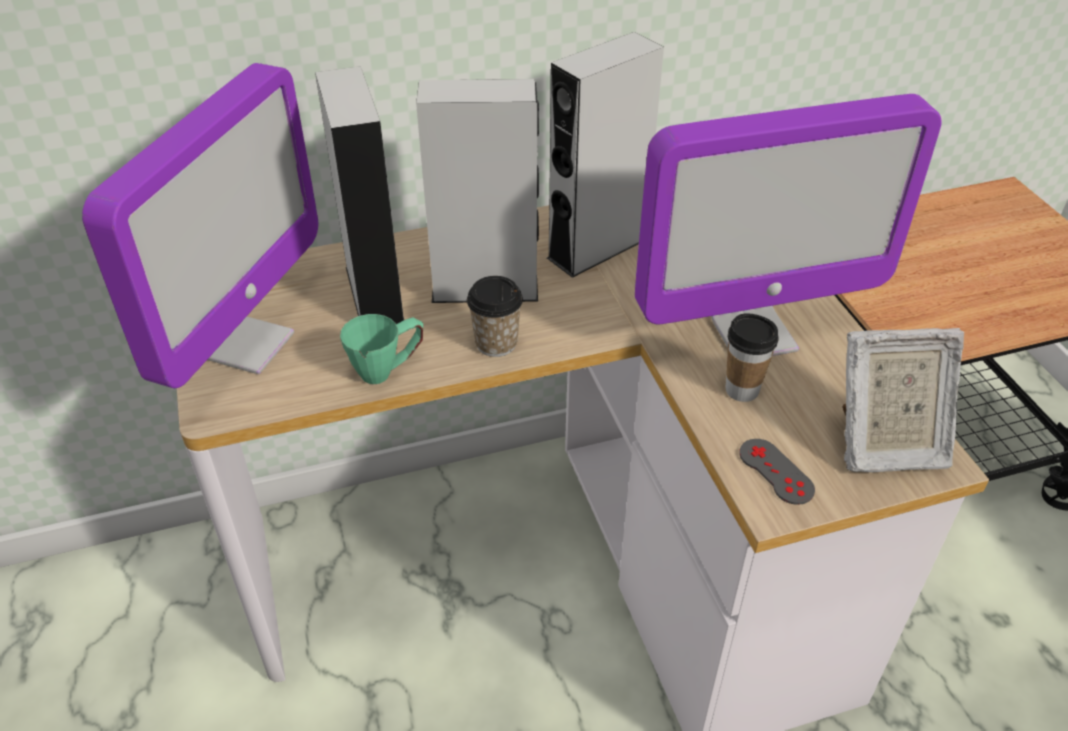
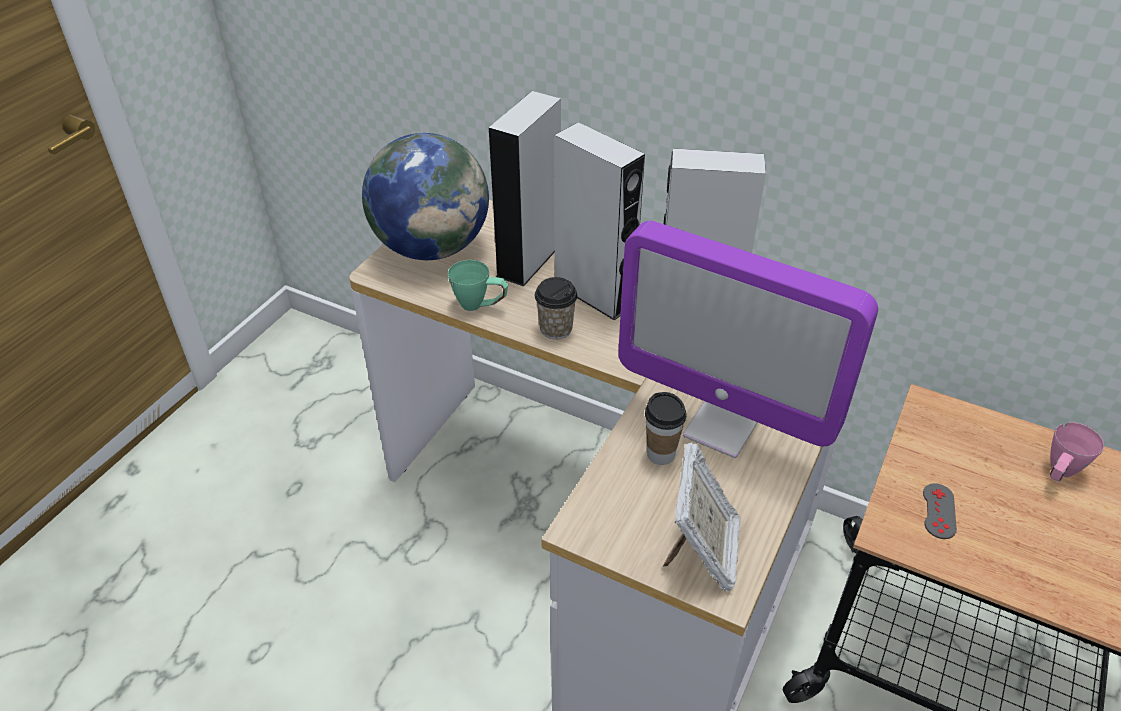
camera: 45 degrees right, 0 degrees up
(245, 344) = (432, 247): monitor -> globe
(776, 471) = (609, 512): grey game controller -> grey game controller (939, 511)
(884, 446) = (702, 553): picture frame -> picture frame turned 120 degrees counterclockwise
(945, 228) = (1058, 475): none -> pink mug

